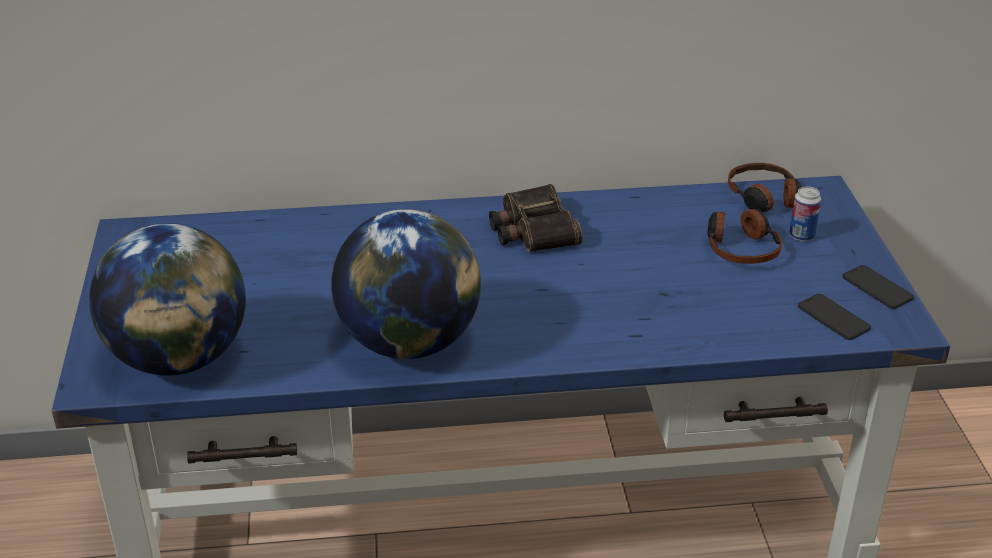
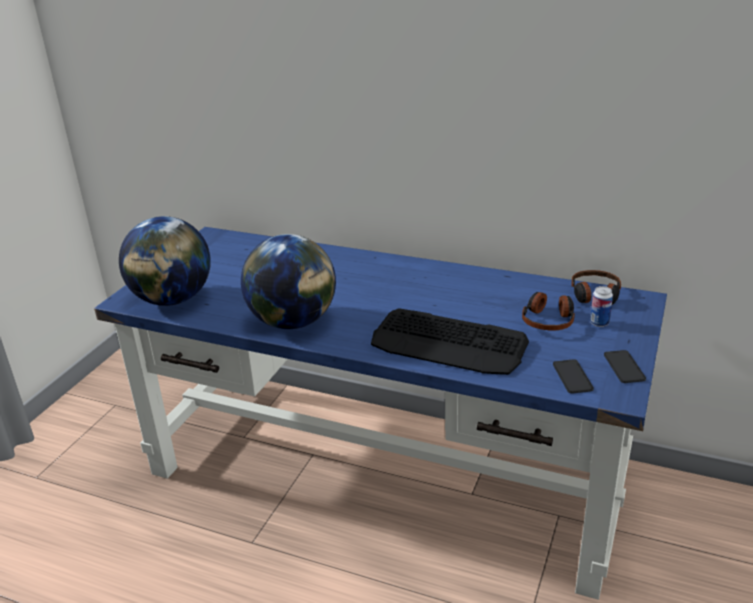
camera: 30 degrees right, 5 degrees down
(532, 229) = (424, 280): binoculars -> none
(651, 315) = (449, 344): none -> keyboard

